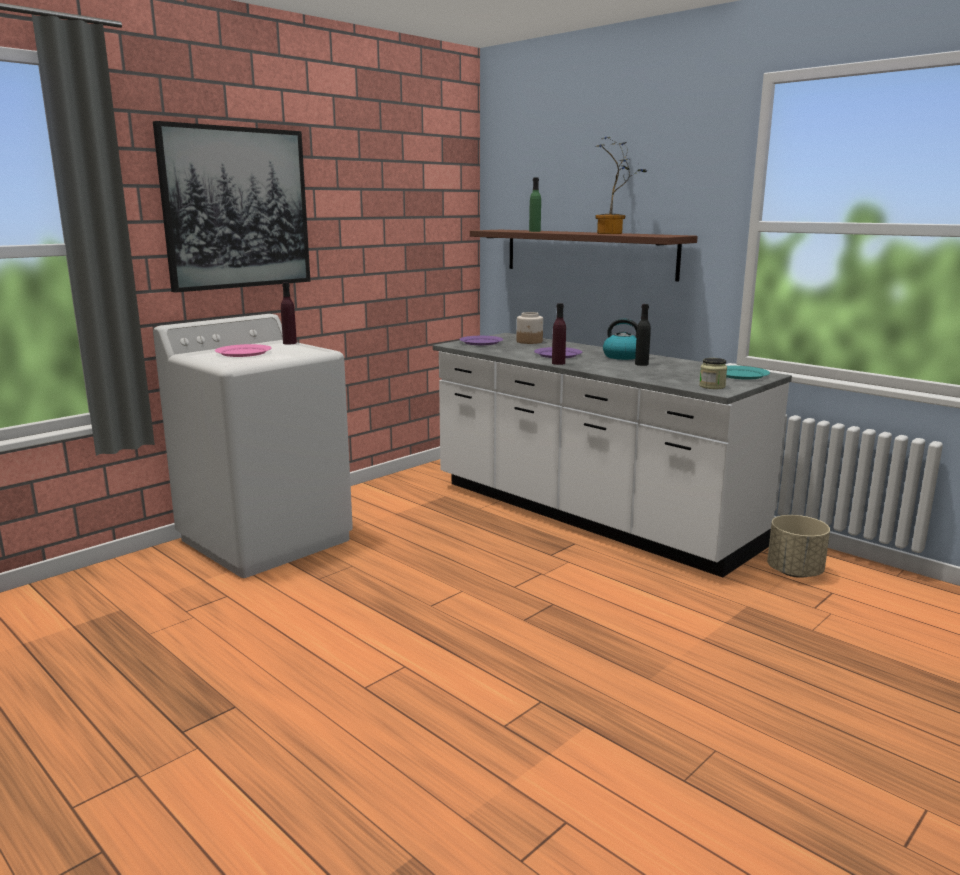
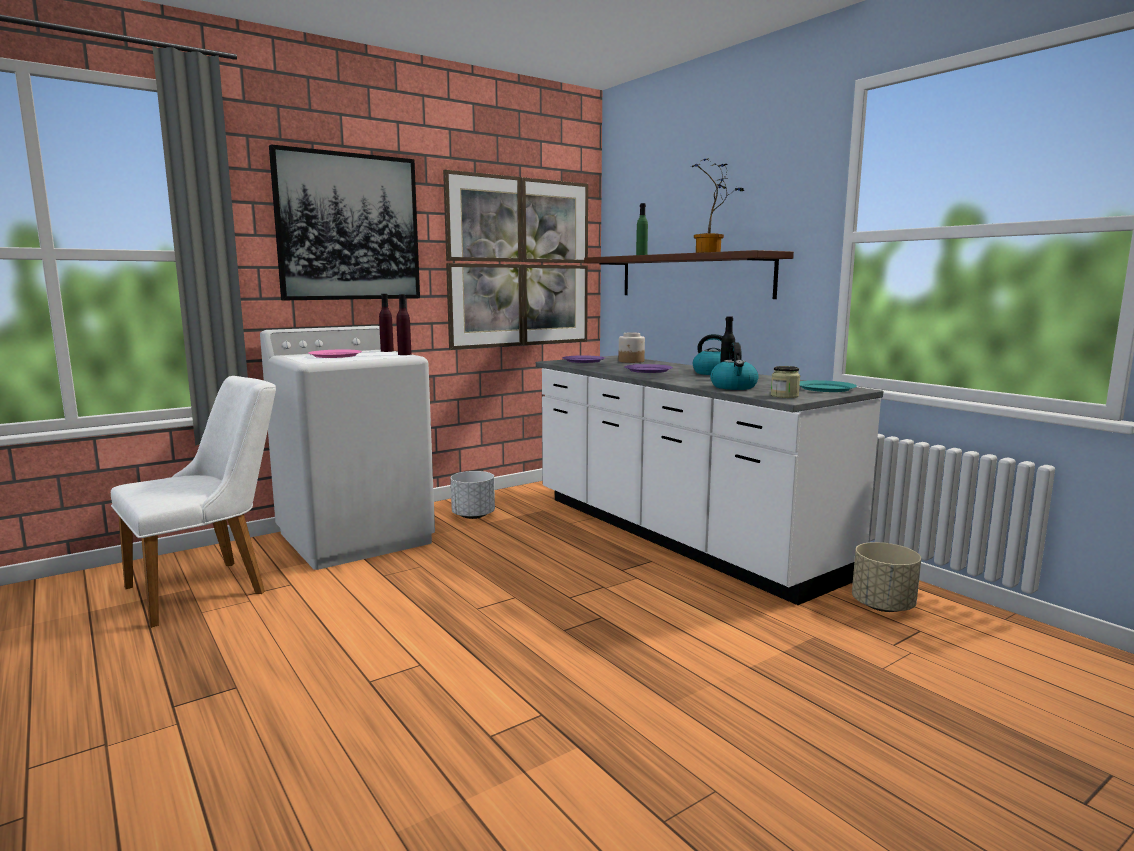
camera: 10 degrees right, 5 degrees down
(141, 606) = (210, 587): none -> white chair
(377, 506) = (473, 515): none -> white planter
(404, 237) = (520, 263): none -> picture
(558, 363) = (641, 376): purple bottle -> purple bottle (404, 354)
(658, 376) = (734, 387): none -> kettle

